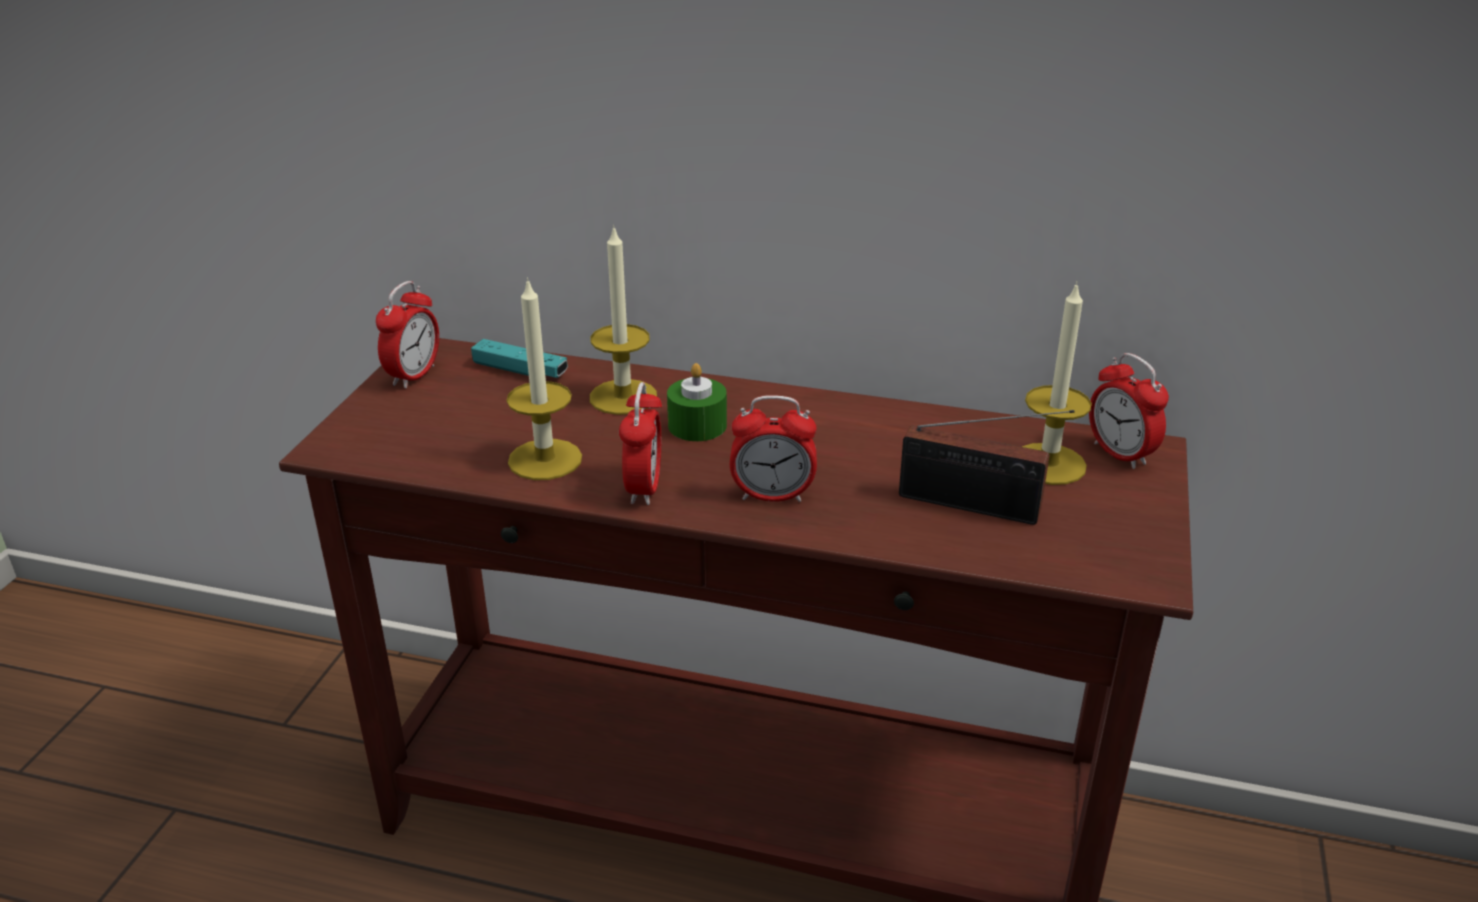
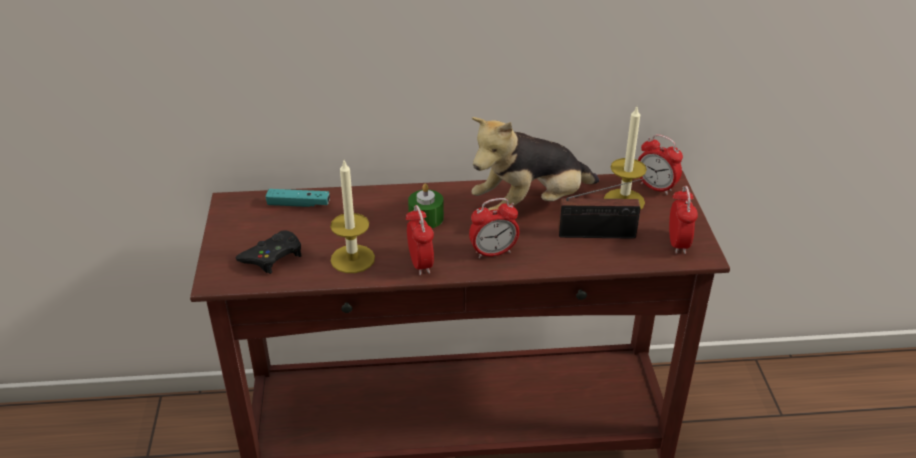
camera: 20 degrees left, 5 degrees up
(414, 375) = (234, 221): alarm clock -> alarm clock (678, 243)
(431, 432) = (272, 256): none -> black game controller
(623, 397) = (372, 209): candle -> none
(879, 441) = (530, 206): none -> plush toy

